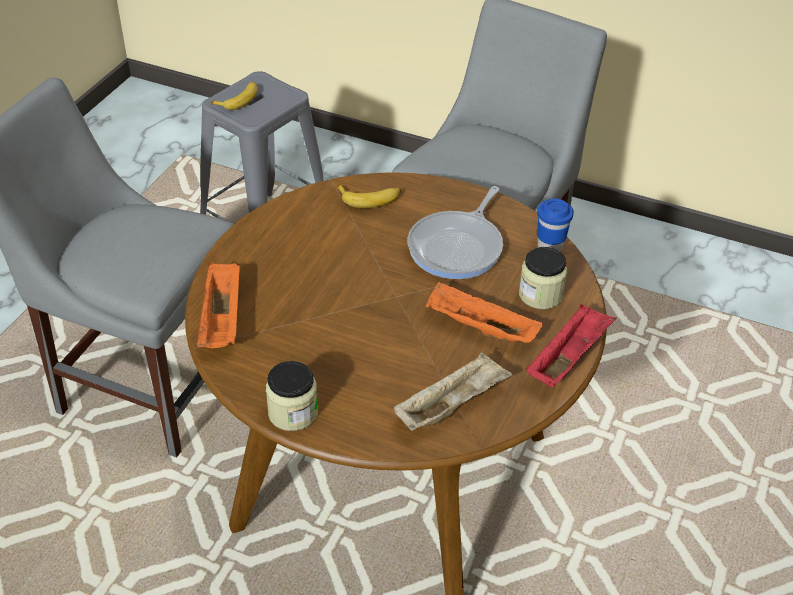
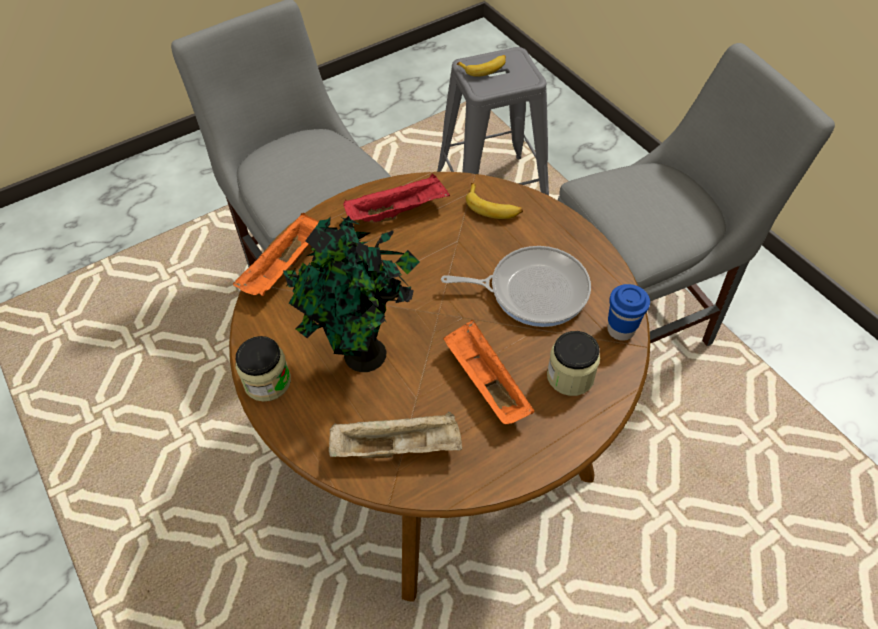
camera: 35 degrees right, 10 degrees up
(363, 356) = (364, 358): none -> potted plant
(458, 247) = (532, 290): frying pan -> frying pan turned 150 degrees counterclockwise
(568, 358) = (542, 457): red tray -> red tray (398, 211)

